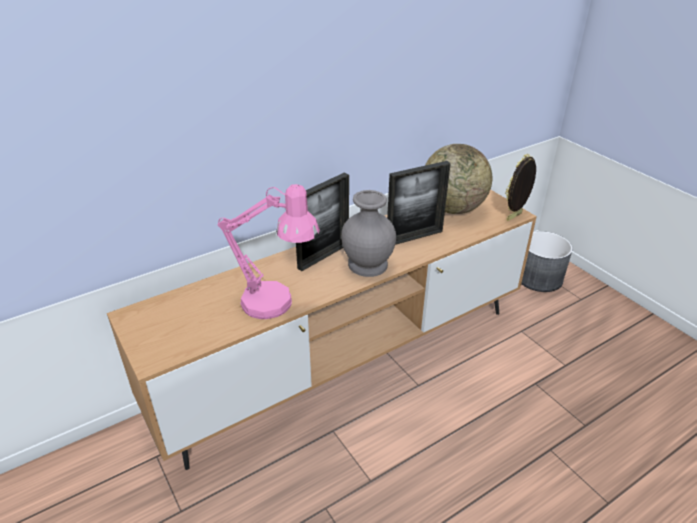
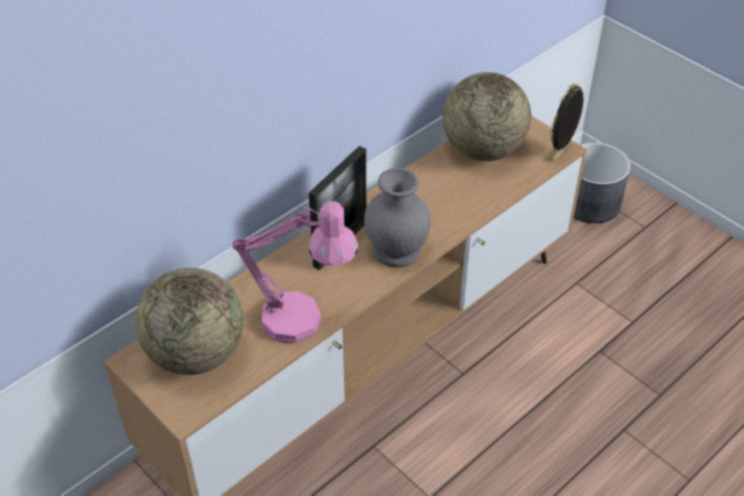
camera: 10 degrees left, 10 degrees up
(181, 317) = (196, 353): none -> globe
(414, 237) = (444, 201): picture frame -> none

